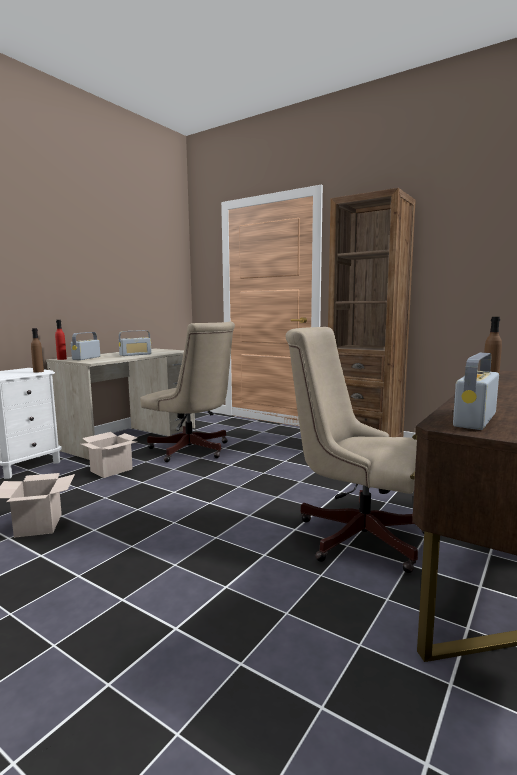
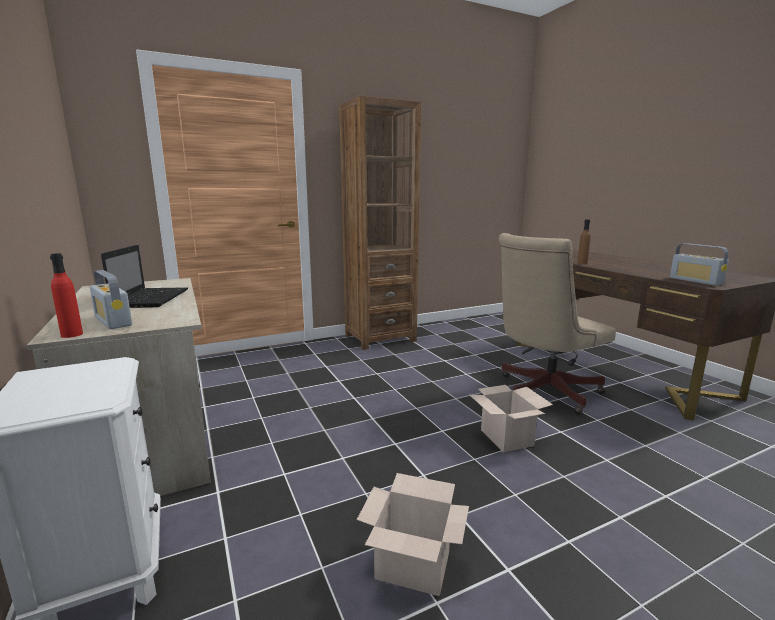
camera: 60 degrees left, 5 degrees up
(38, 371) = (118, 366): brown bottle -> none
(111, 470) = (270, 474): cardboard box -> cardboard box (508, 438)
(135, 354) = (152, 298): radio -> laptop
(193, 451) = (280, 406): beige office chair -> none

